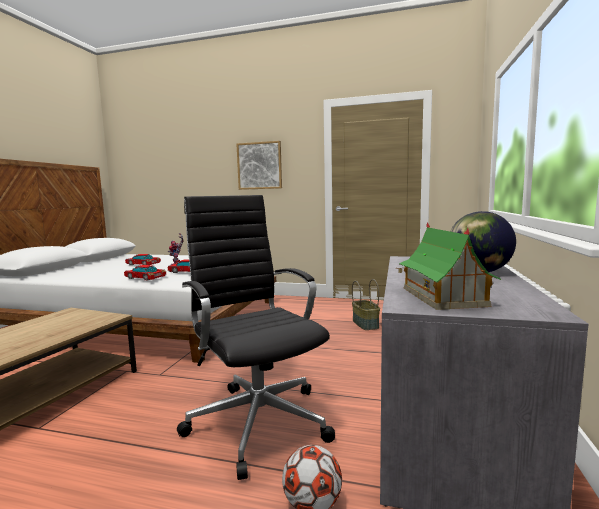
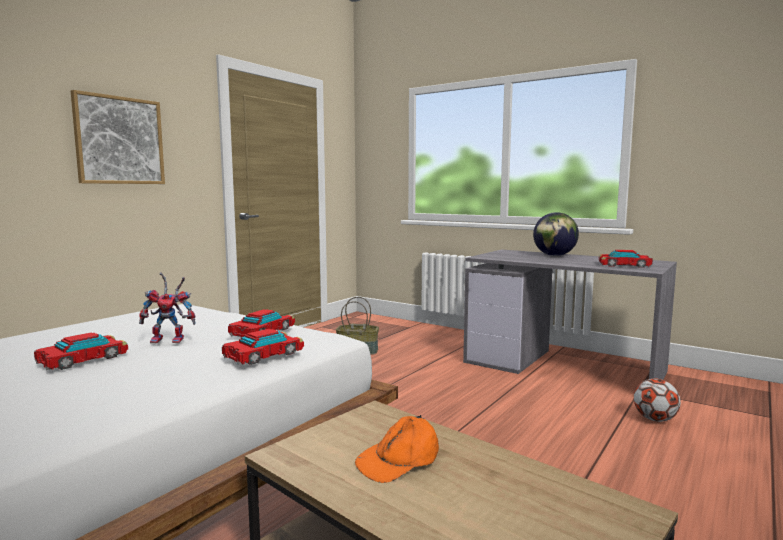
camera: 70 degrees left, 0 degrees up
(47, 329) = (399, 460): none -> orange cap
(257, 419) = (544, 424): black office chair -> none
(442, 296) = (624, 265): toy house -> toy car

